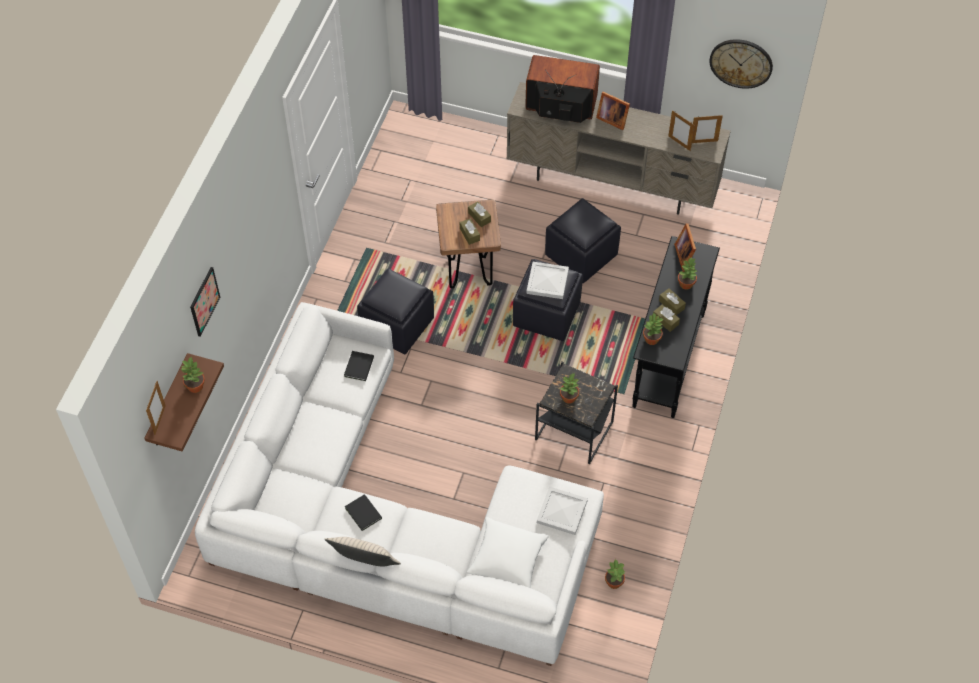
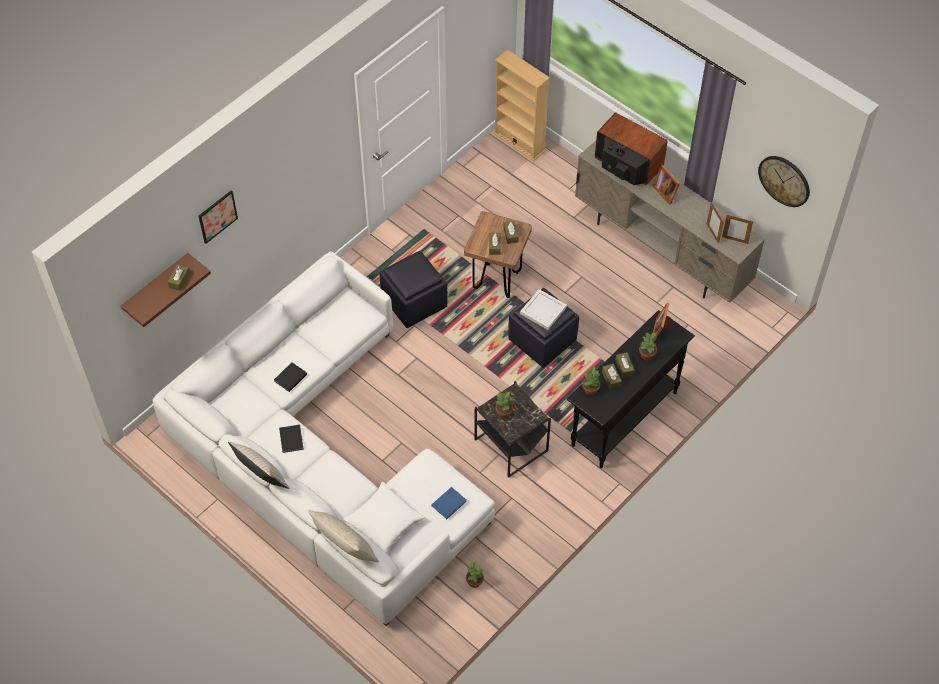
camera: 25 degrees right, 0 degrees up
(160, 420) = (139, 296): picture frame -> none
(195, 386) = (179, 280): potted plant -> brown tissue box
(358, 367) = (351, 322): black book -> black book (289, 378)
(415, 126) = (519, 142): none -> beige bookcase
(495, 603) = (345, 550): none -> beige pillow
(562, 511) = (450, 503): white tray -> blue book
(582, 255) = (600, 302): black ottoman -> none

